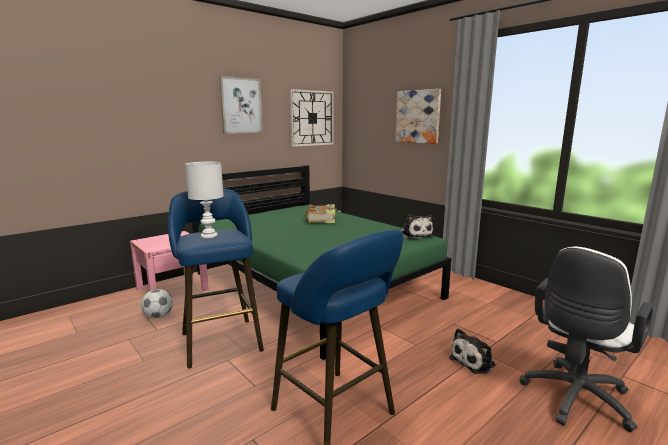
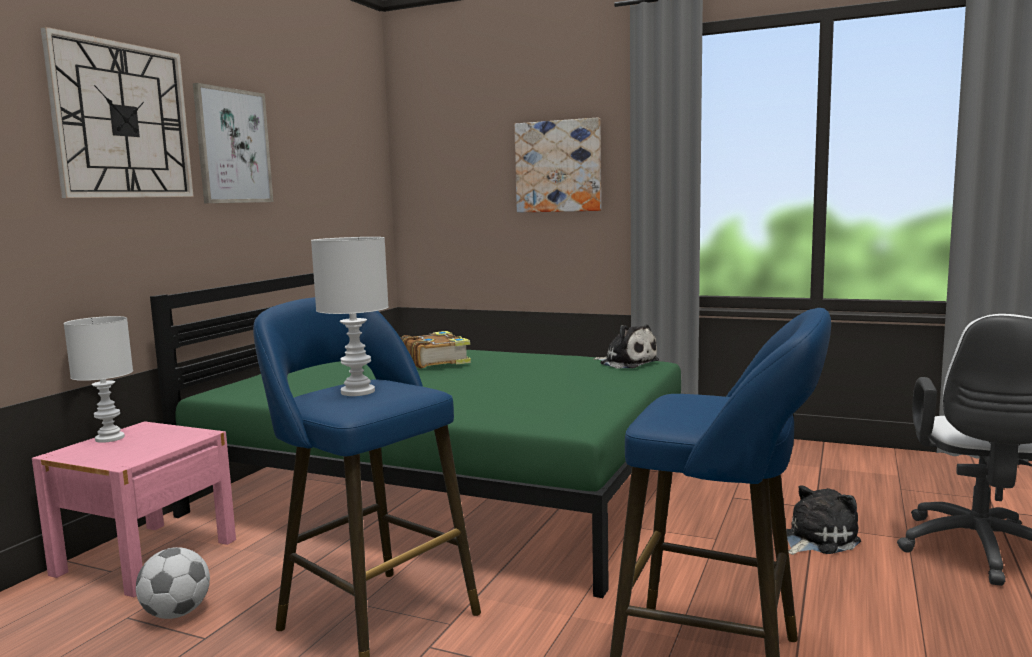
camera: 25 degrees left, 5 degrees down
(163, 236) = (110, 438): none -> white table lamp
(312, 118) = (347, 175): wall clock -> wall clock (122, 121)
(474, 361) = (817, 539): plush toy -> plush toy turned 150 degrees counterclockwise

